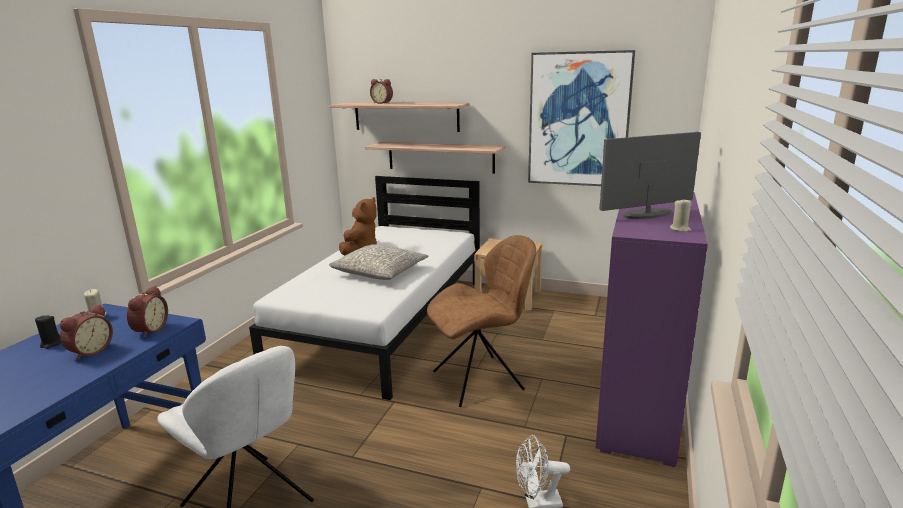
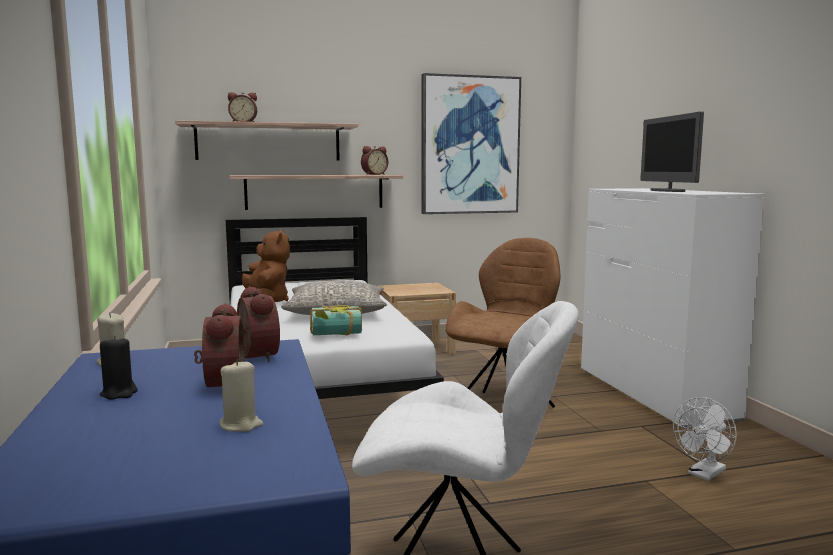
camera: 35 degrees left, 10 degrees down
(335, 297) = (336, 335): none -> book
(480, 147) = (373, 174): none -> alarm clock
(638, 404) = (653, 393): purple dresser -> white dresser
(646, 214) = (667, 191): monitor -> monitor turned 45 degrees counterclockwise
(680, 229) = (720, 192): beige candle -> beige candle (241, 425)

